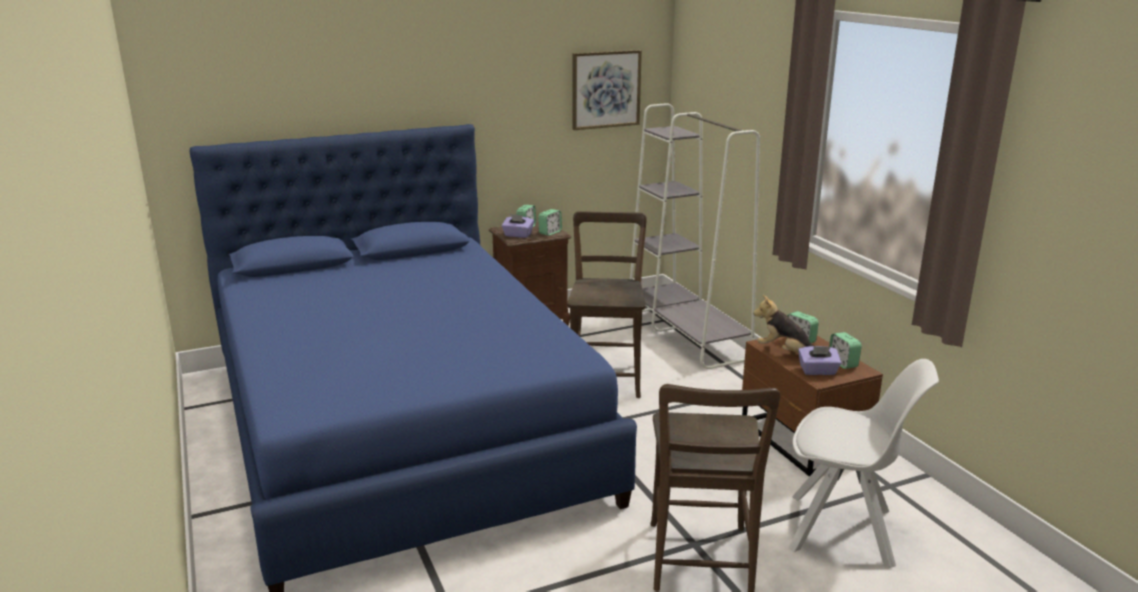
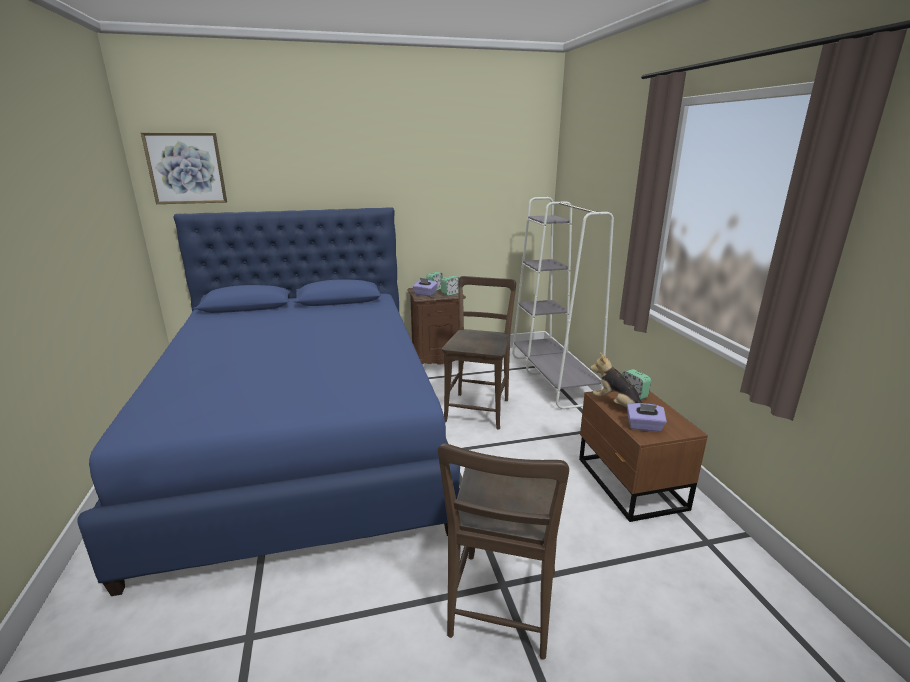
camera: 10 degrees right, 0 degrees up
(606, 89) = (501, 186): picture -> picture (186, 168)
(842, 363) = (669, 420): alarm clock -> none
(843, 530) = (653, 589): white chair -> none

